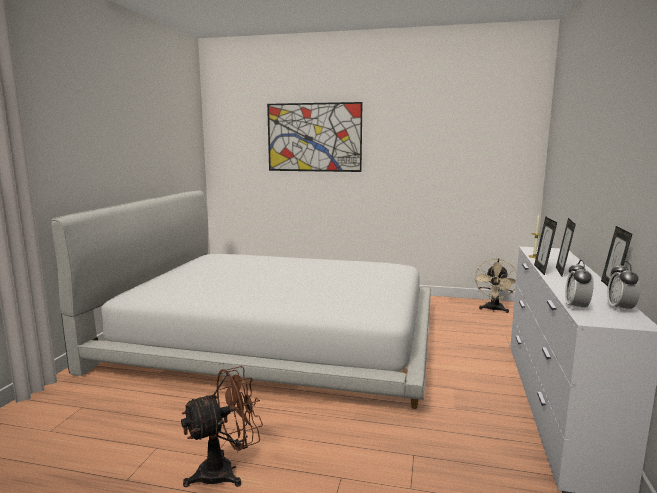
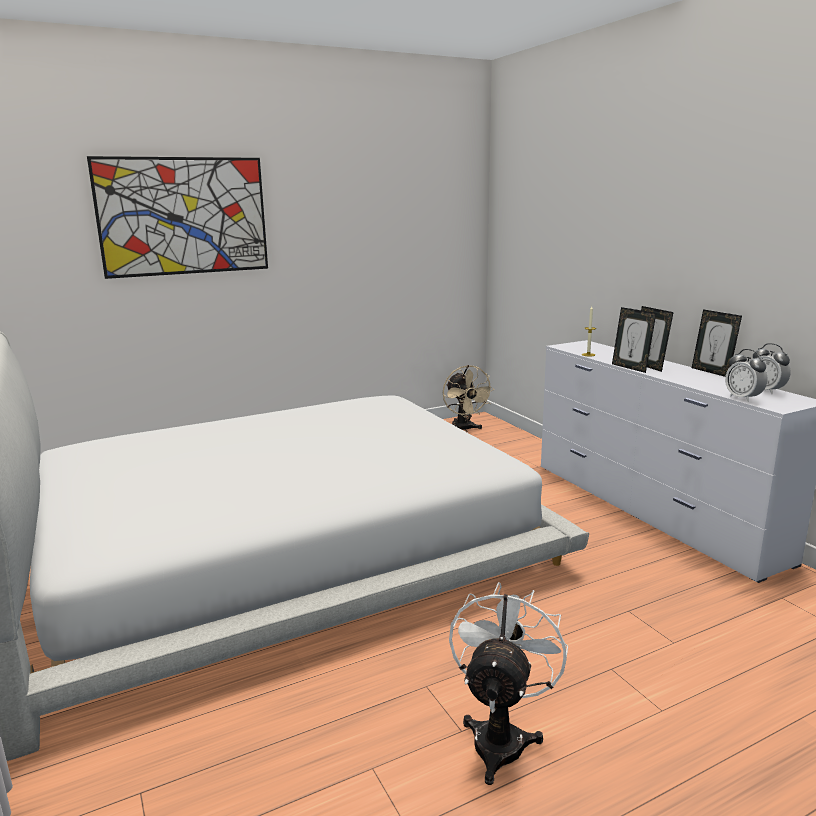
camera: 40 degrees left, 5 degrees up
(225, 471) = (501, 736): brown fan -> white fan

